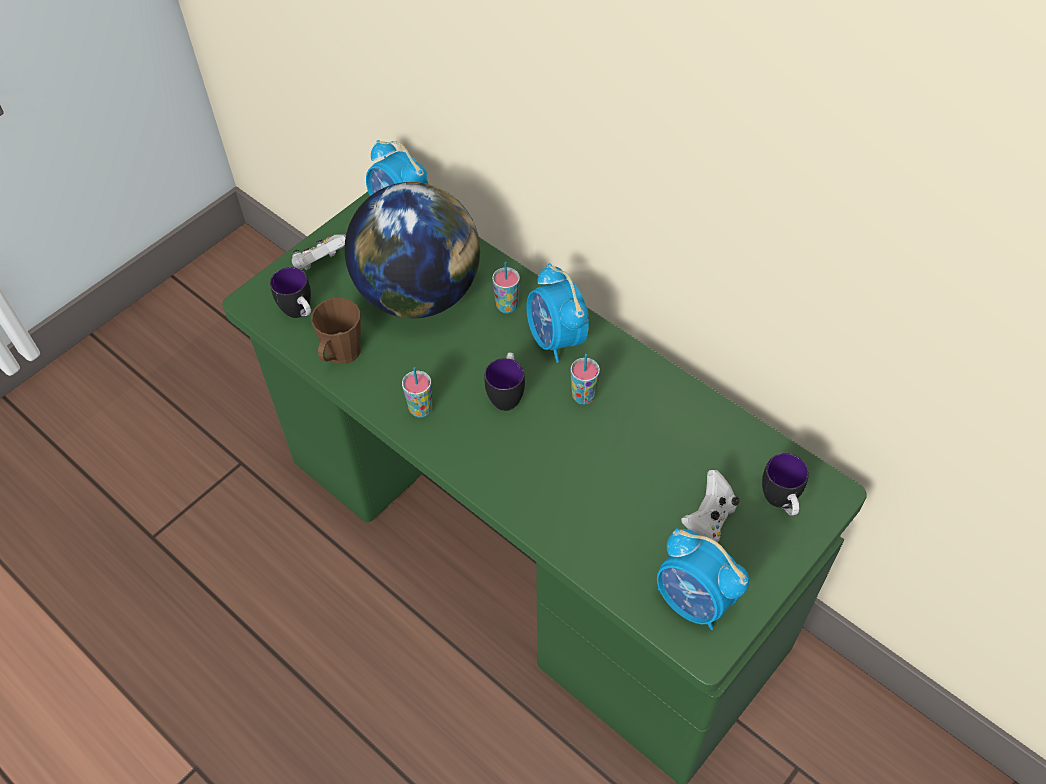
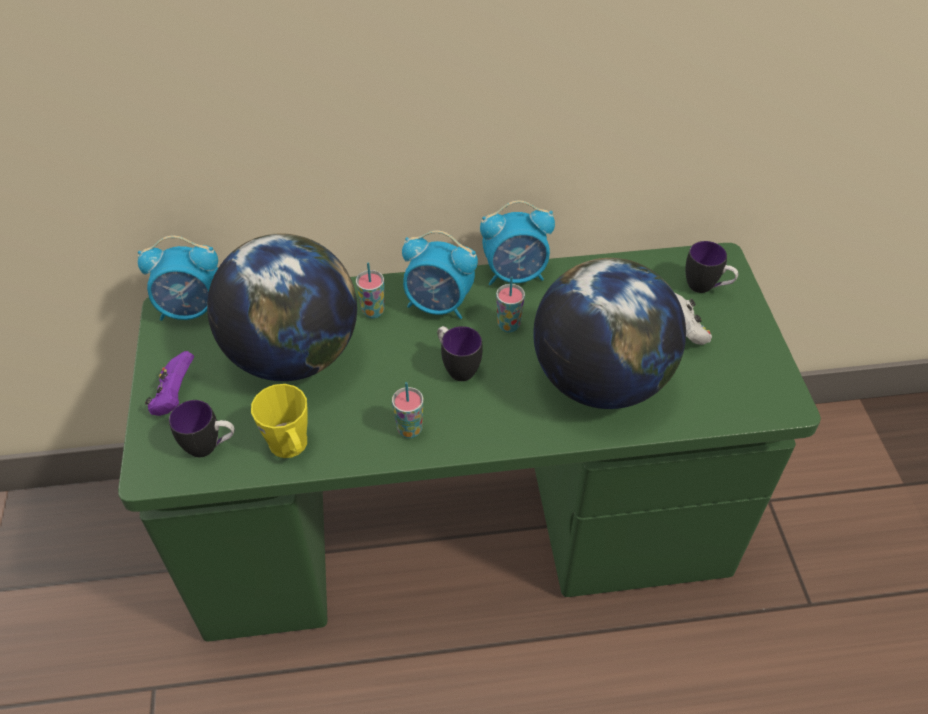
camera: 50 degrees left, 5 degrees down
(320, 263) = (174, 397): white game controller -> purple game controller
(340, 356) = (291, 448): brown mug -> yellow mug
(589, 495) = (600, 381): none -> globe
(694, 601) = (744, 384): alarm clock -> alarm clock (515, 275)

